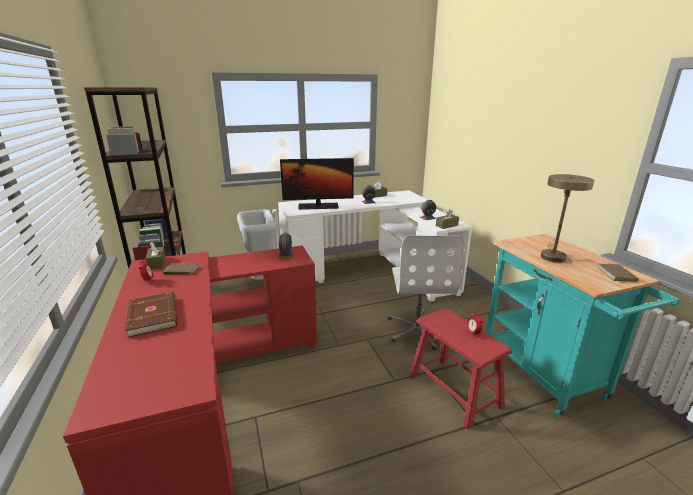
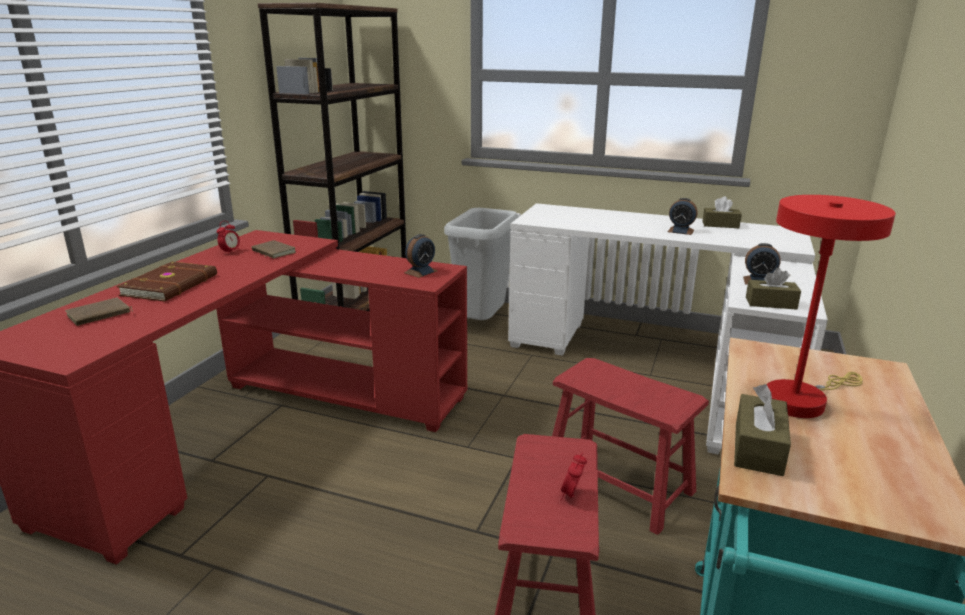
camera: 40 degrees right, 0 degrees up
(157, 263) = (269, 238): brown tissue box -> brown tissue box (758, 448)
(318, 206) = (582, 220): monitor -> none
(418, 330) = (618, 484): white office chair -> red stool
(552, 256) = (800, 400): beige table lamp -> red table lamp
(617, 274) = (887, 490): brown book -> brown book (99, 315)

